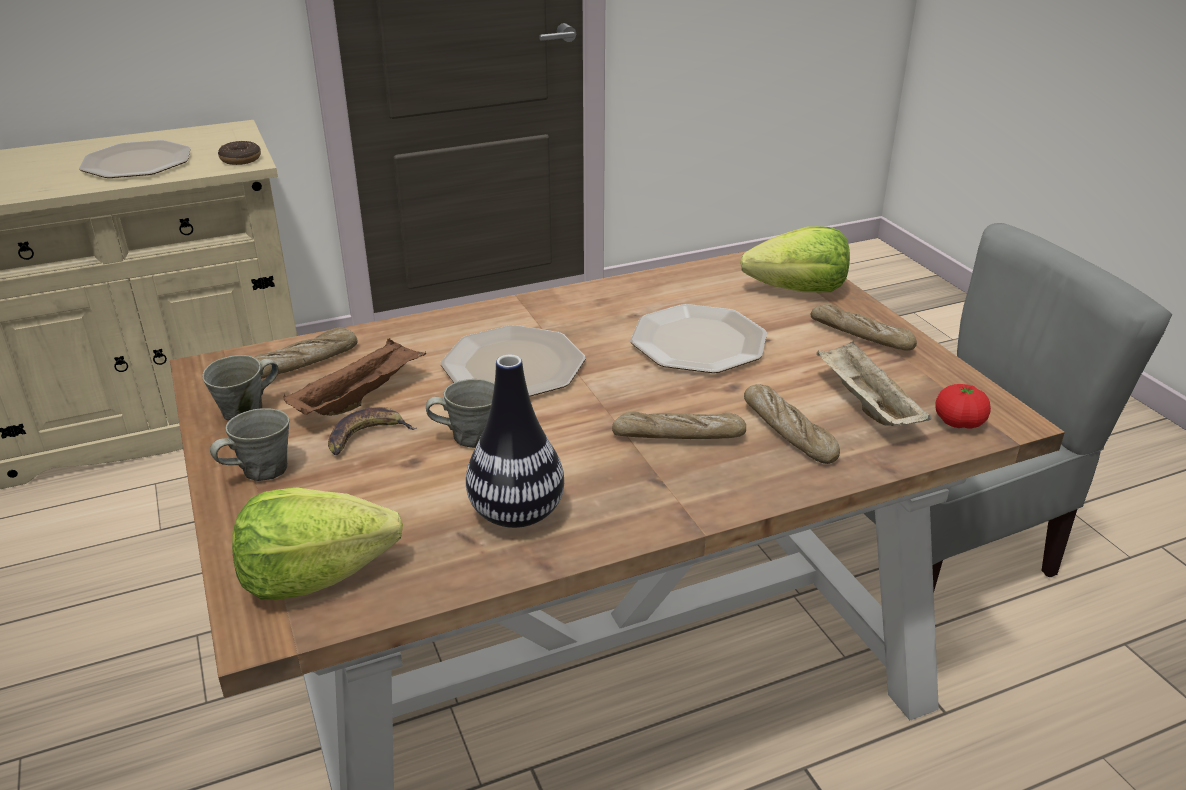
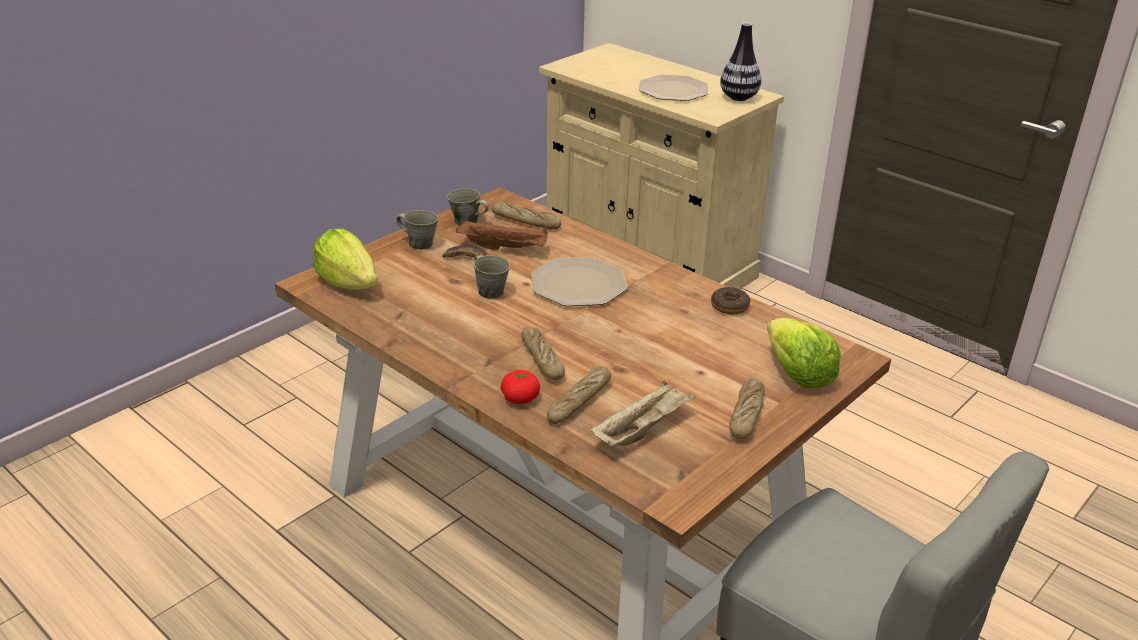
camera: 65 degrees right, 0 degrees up
(240, 159) = (714, 113): donut -> donut (729, 306)
(517, 514) = (428, 324): vase -> vase (739, 98)
(697, 342) = (669, 343): plate -> none
(959, 422) = (651, 477): tomato -> tomato (520, 398)

